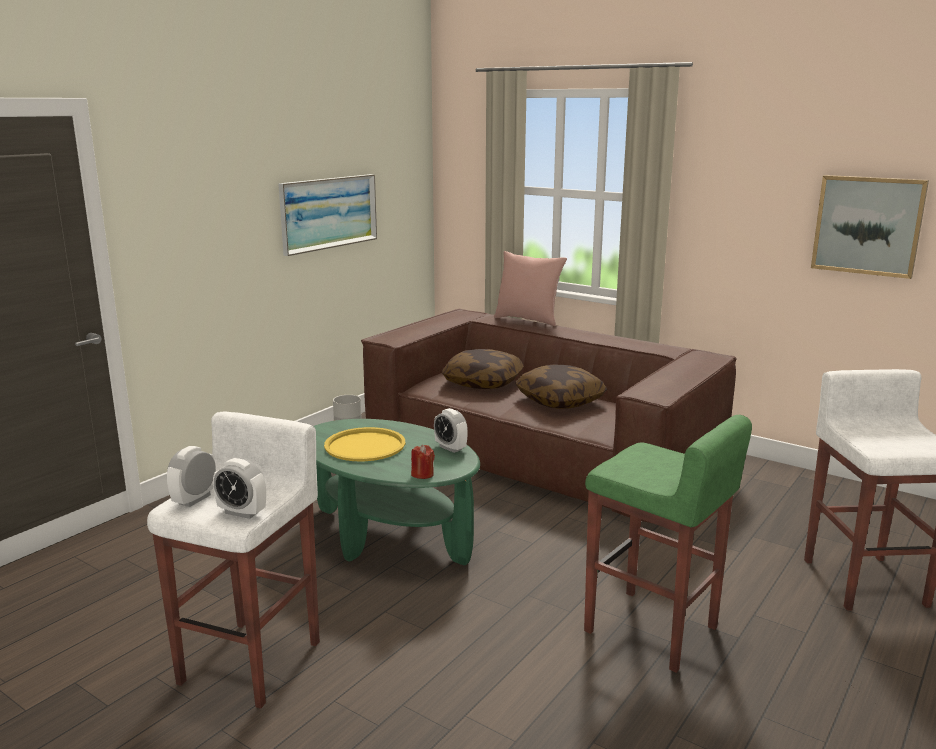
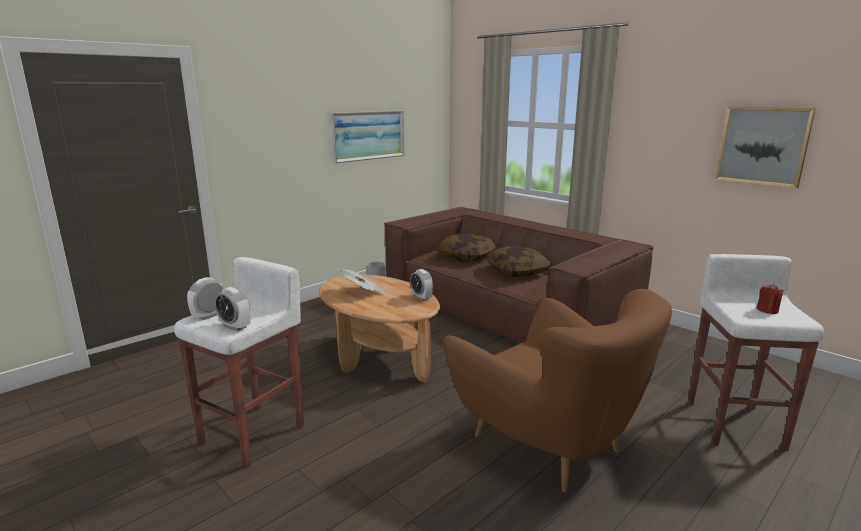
camera: 10 degrees right, 0 degrees up
(365, 446) = (363, 292): yellow tray -> newspaper
(389, 535) = (379, 357): green coffee table -> brown coffee table
(422, 474) = (393, 314): red candle -> red candle (767, 310)
(528, 320) = (506, 215): pink pillow -> none
(652, 631) = (549, 444): green stool -> brown armchair

